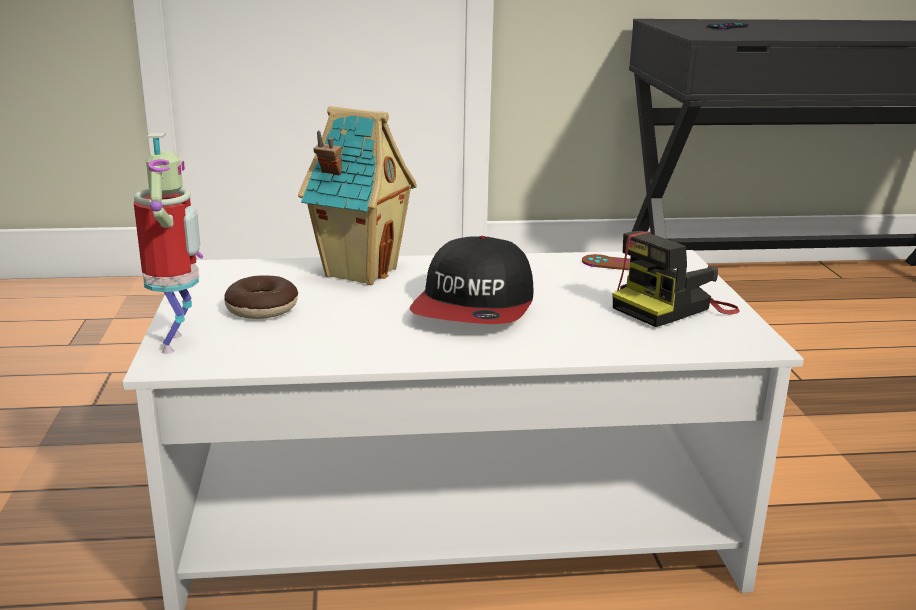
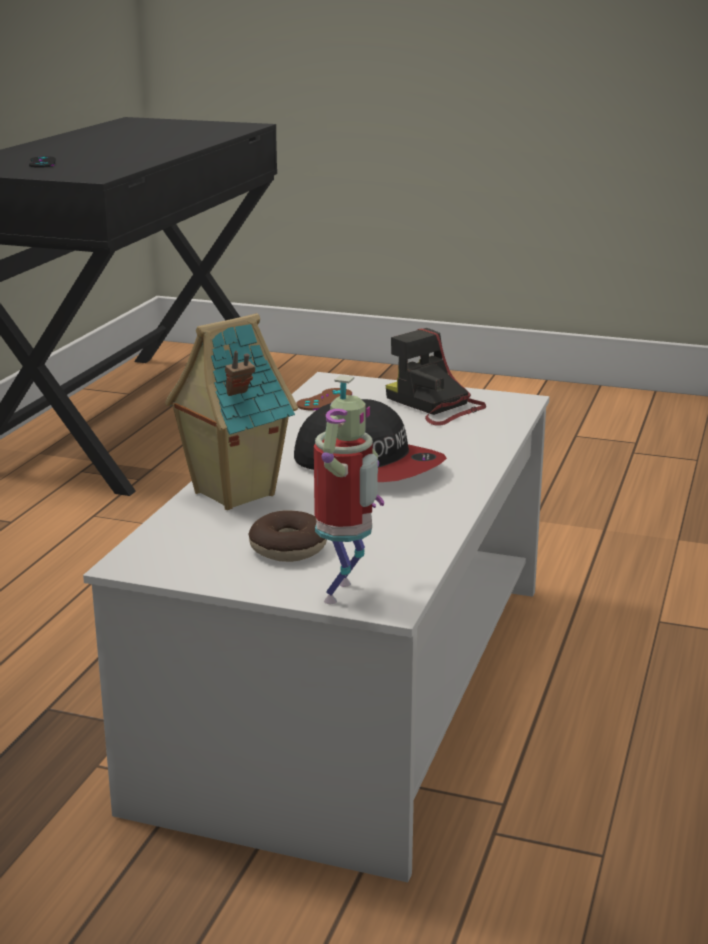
camera: 65 degrees left, 0 degrees up
(179, 343) = (345, 594): toy robot -> toy robot turned 90 degrees clockwise
(672, 308) = (435, 406): camera -> camera turned 150 degrees clockwise

